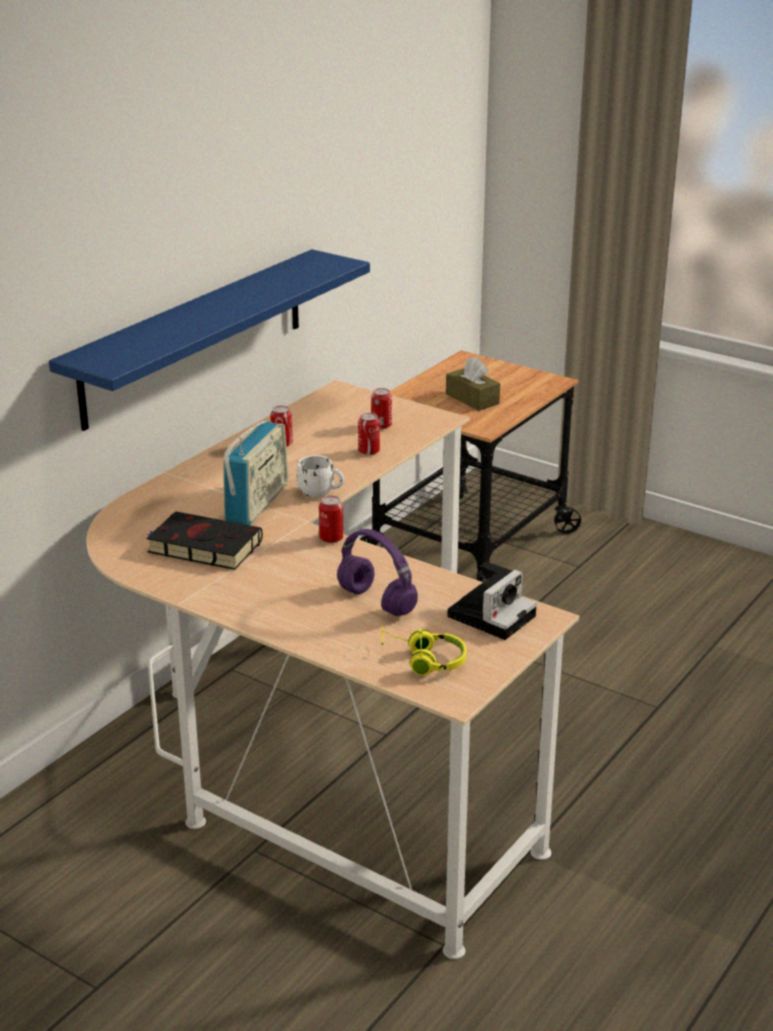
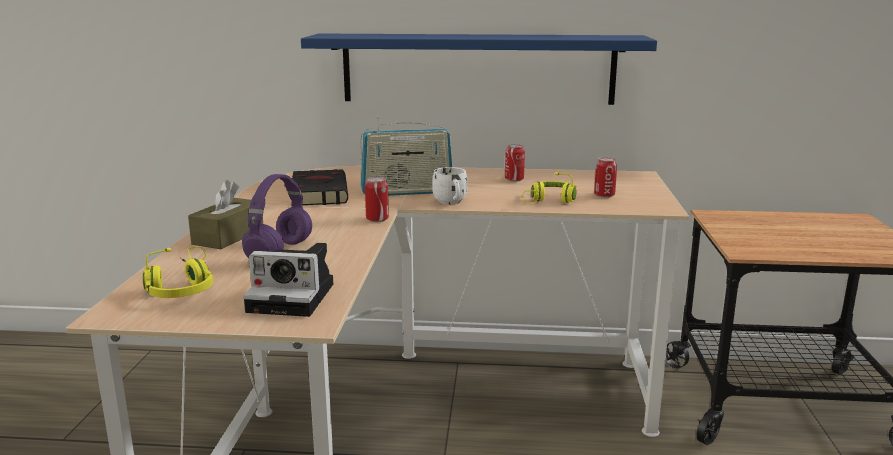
camera: 60 degrees right, 10 degrees down
(369, 451) = (549, 201): can -> yellow headphones
(472, 399) = (788, 236): brown tissue box -> brown tissue box (228, 236)

